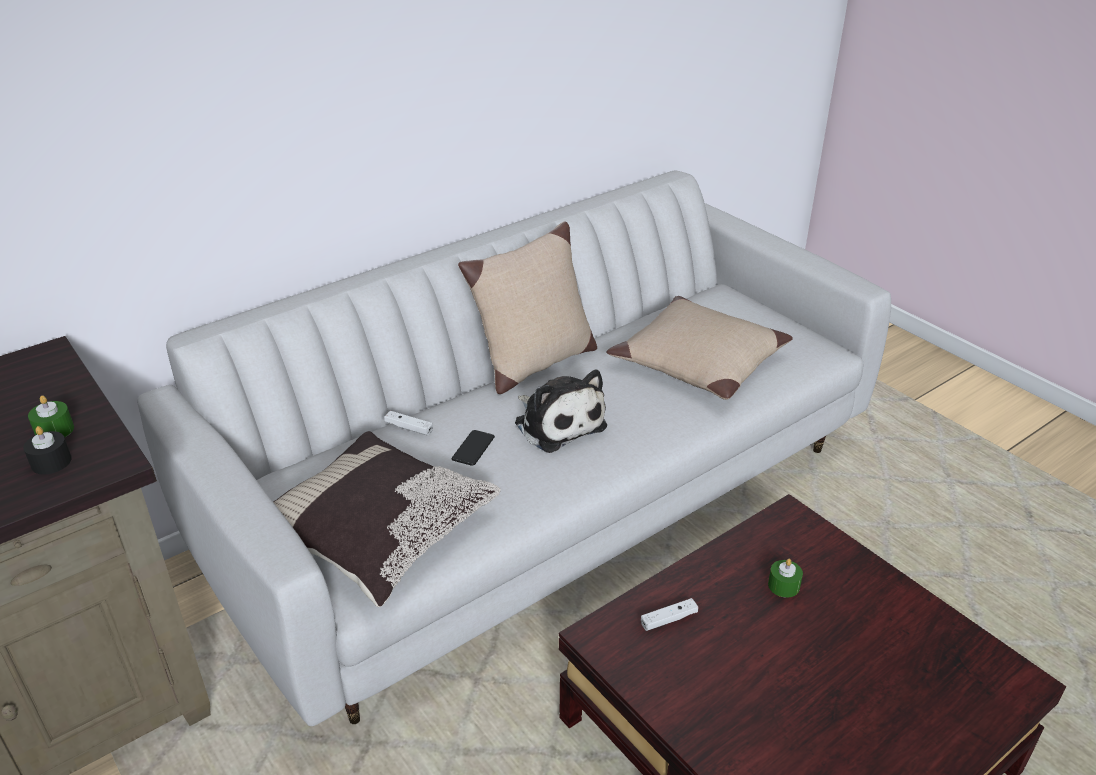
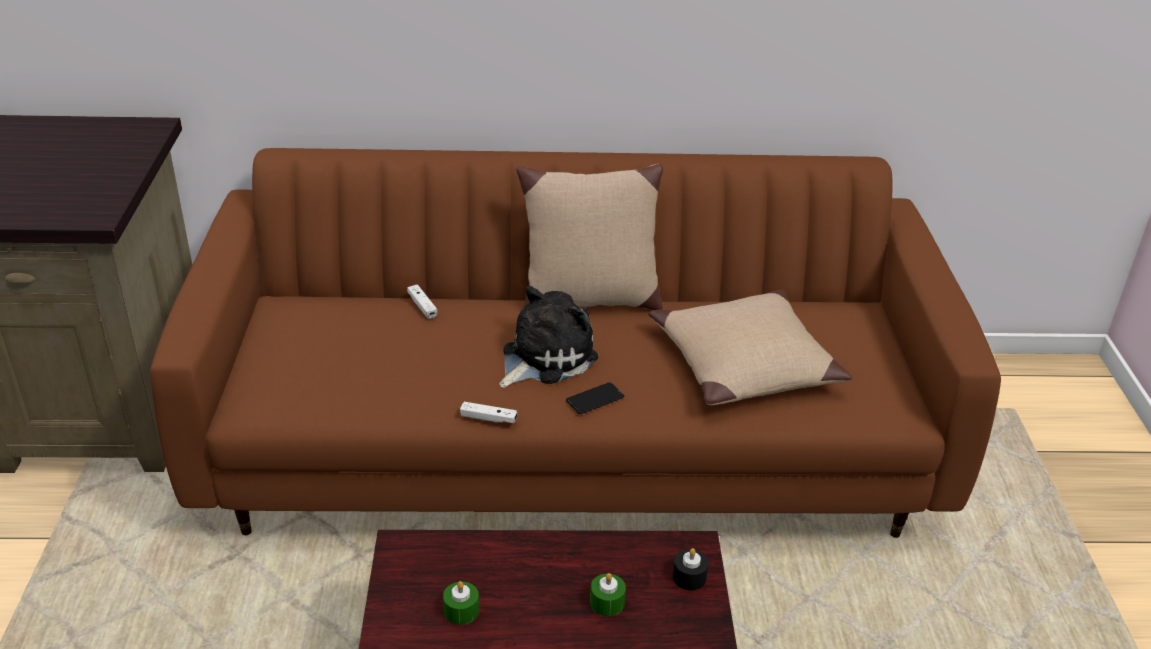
camera: 35 degrees right, 0 degrees up
(51, 462) = (66, 200): black candle -> black candle (689, 577)
(54, 430) = (93, 180): green candle -> green candle (461, 610)
(378, 532) = (306, 374): pillow -> none
(473, 448) = (450, 345): phone -> phone (595, 399)
(547, 500) = (572, 446): white sofa -> brown sofa
(557, 423) = (544, 357): plush toy -> plush toy turned 135 degrees counterclockwise
(669, 619) = (473, 570): white game controller -> white game controller (488, 418)

